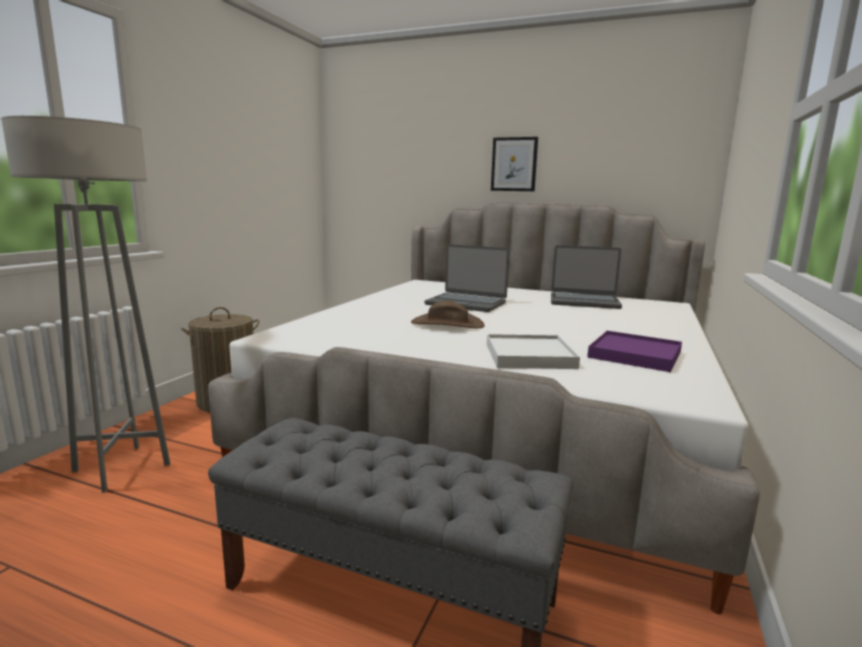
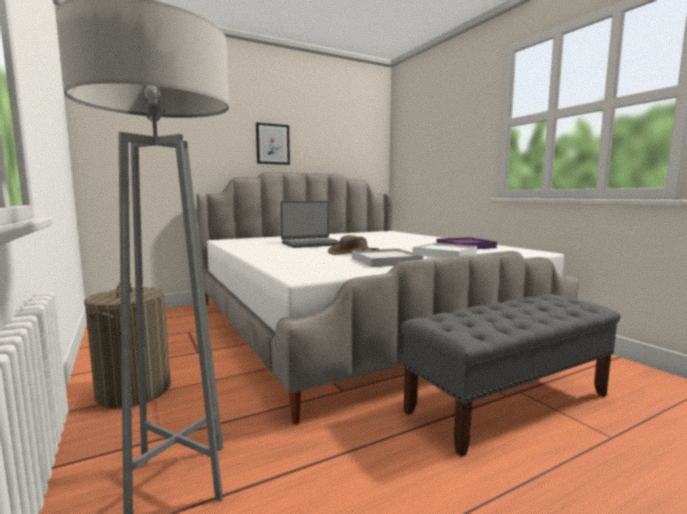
camera: 50 degrees left, 5 degrees down
(409, 344) = (386, 261): none -> white tray
(584, 302) = (356, 235): laptop -> none

